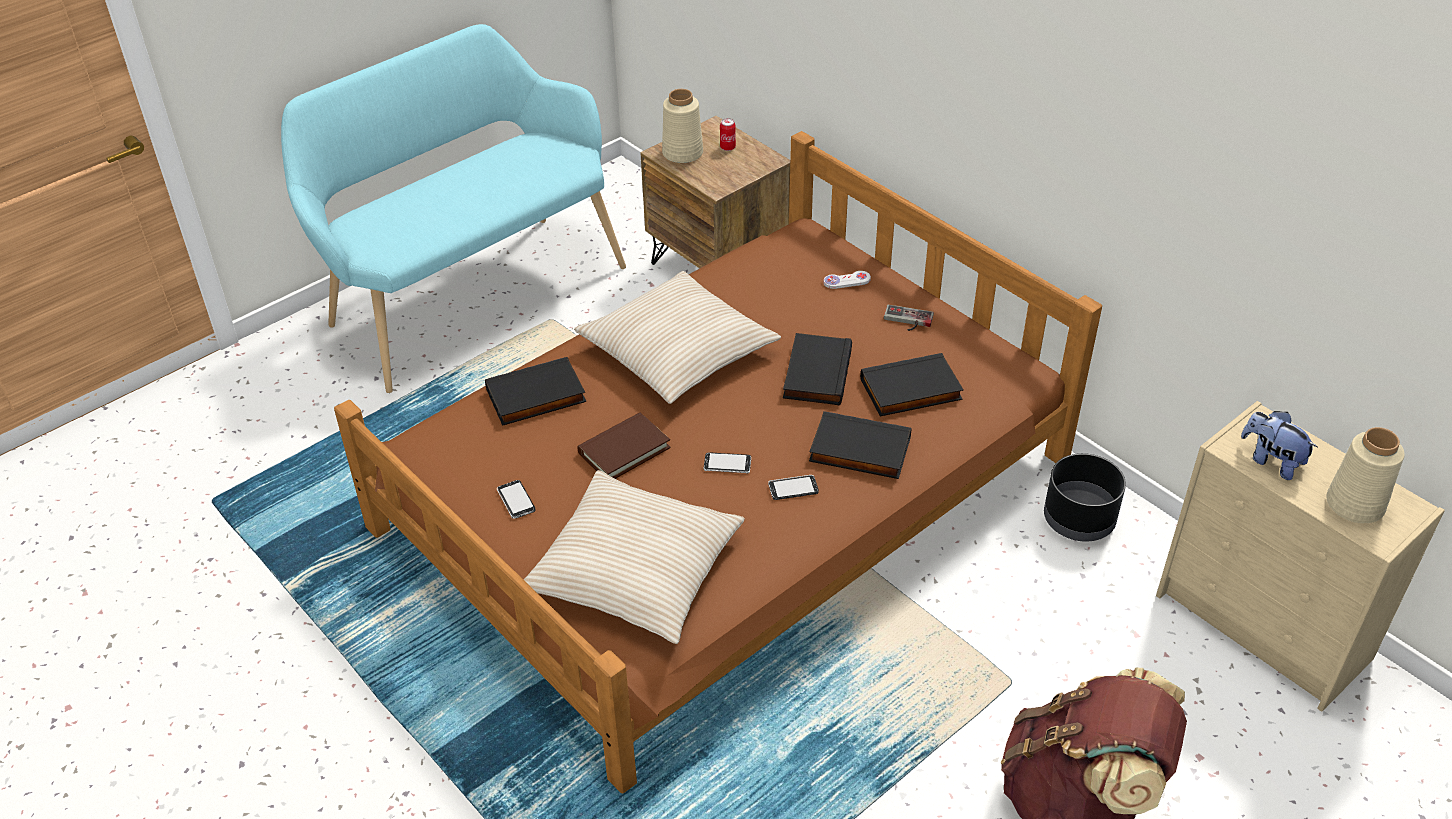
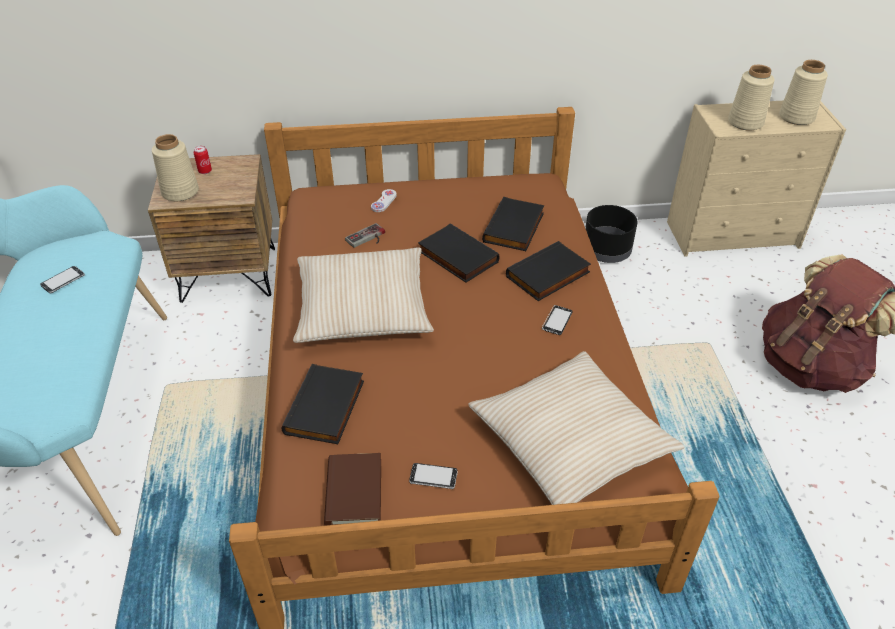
camera: 55 degrees left, 0 degrees up
(624, 450) = (438, 386): brown book -> brown book (354, 492)
(727, 464) = (504, 340): phone -> phone (63, 281)
(907, 321) = (450, 198): game controller -> game controller (368, 239)
(1271, 461) = (745, 123): plush toy -> beige vase

